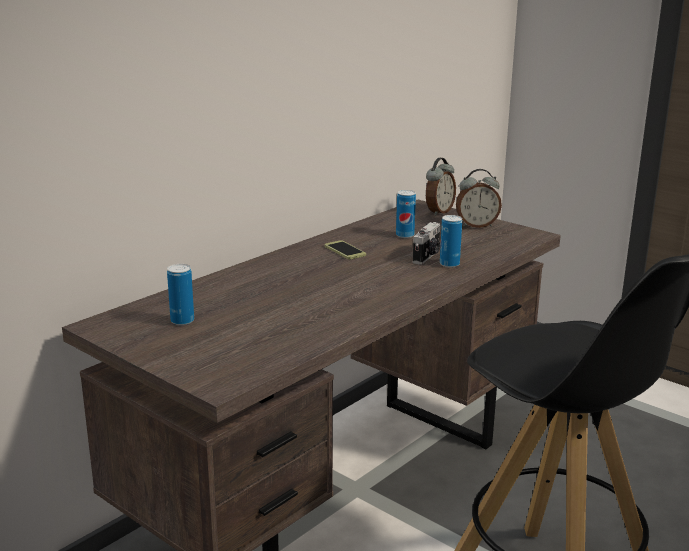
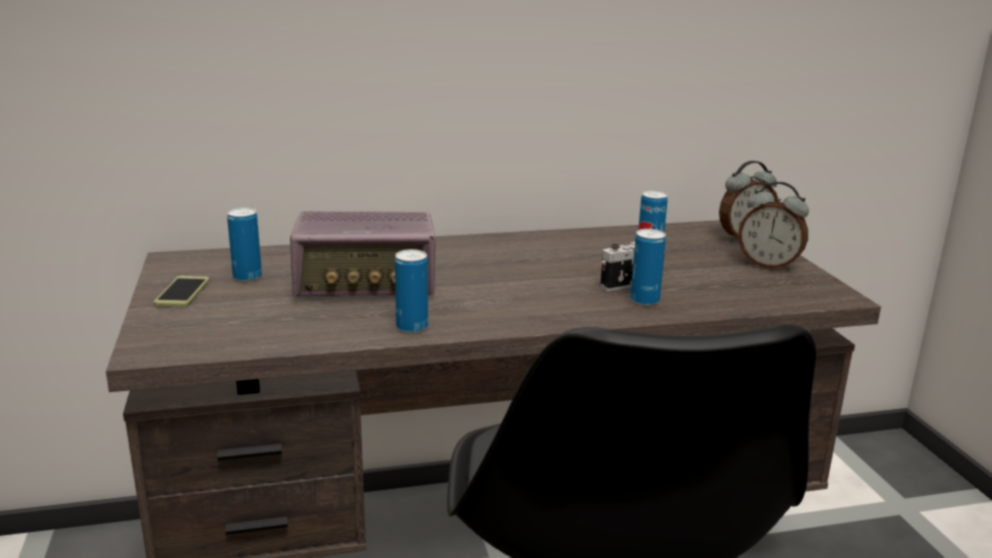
camera: 35 degrees right, 0 degrees up
(271, 300) = (367, 282): none -> radio
(345, 251) = (544, 253): phone -> phone (182, 292)
(353, 318) = (412, 327): none -> can

